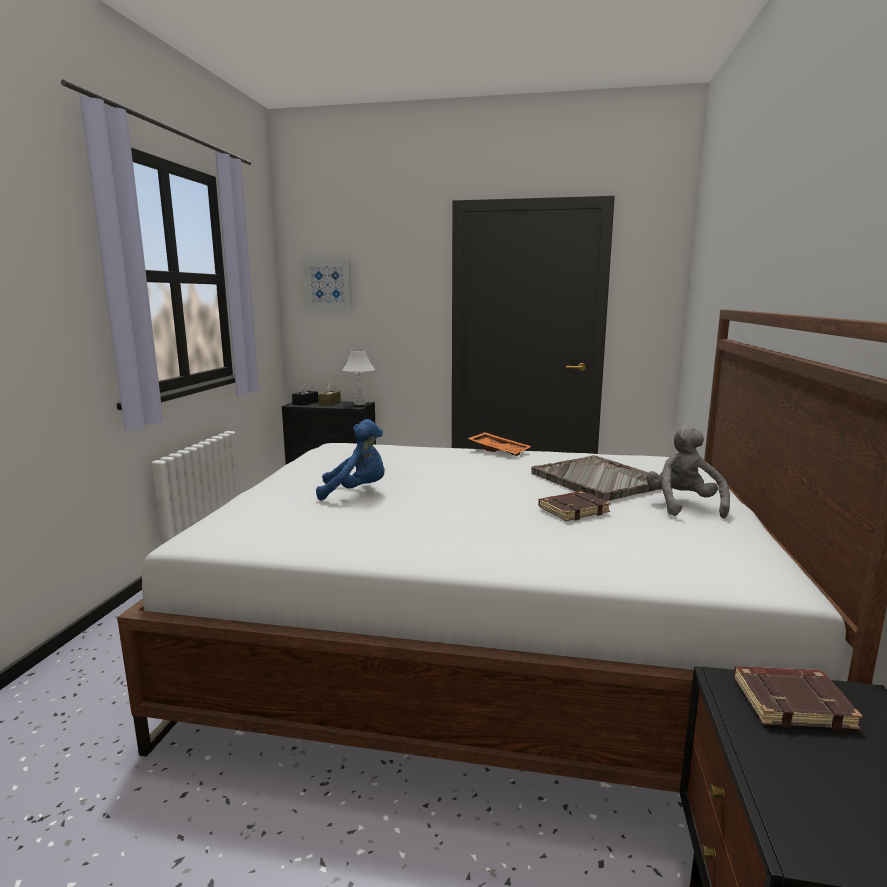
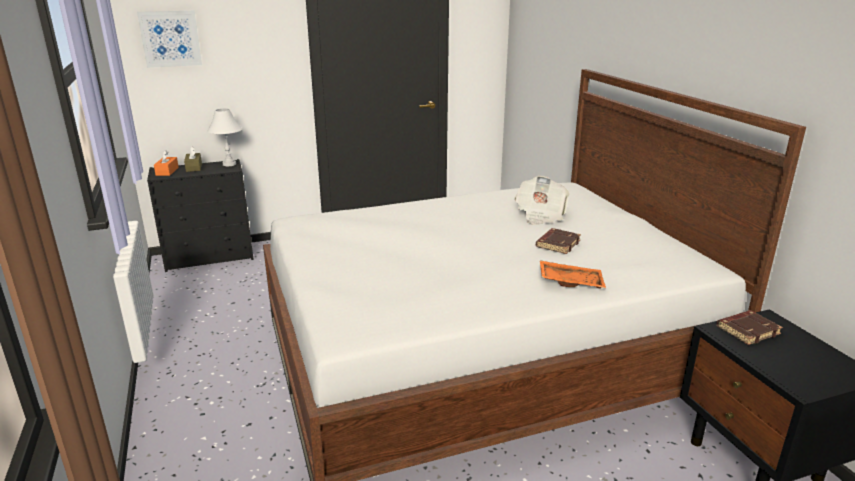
camera: 30 degrees left, 10 degrees up
(305, 403) = (167, 171): black tissue box -> orange tissue box
(356, 492) = (394, 264): blue plush toy -> none
(499, 450) = (439, 200): orange tray -> orange tray (570, 281)
(598, 480) = (540, 215): grey tray -> newspaper
(683, 505) = (610, 224): grey plush toy -> none

